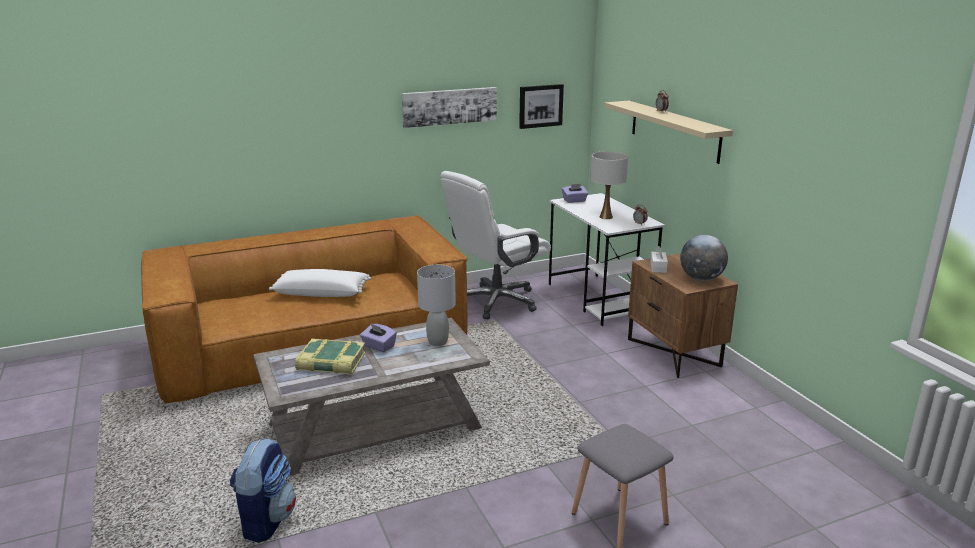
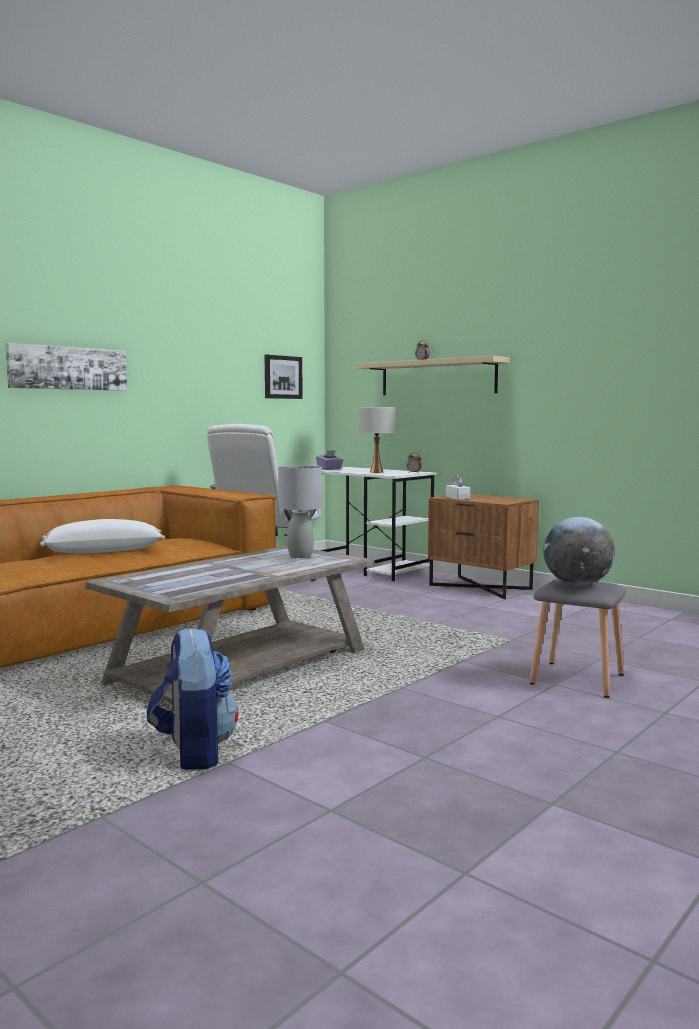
camera: 25 degrees left, 15 degrees down
(331, 363) = (198, 576): book -> none
(378, 346) = (238, 563): purple tissue box -> none
(449, 106) = (201, 366): picture -> picture (68, 368)
(701, 279) = (505, 499): globe -> globe (577, 584)

